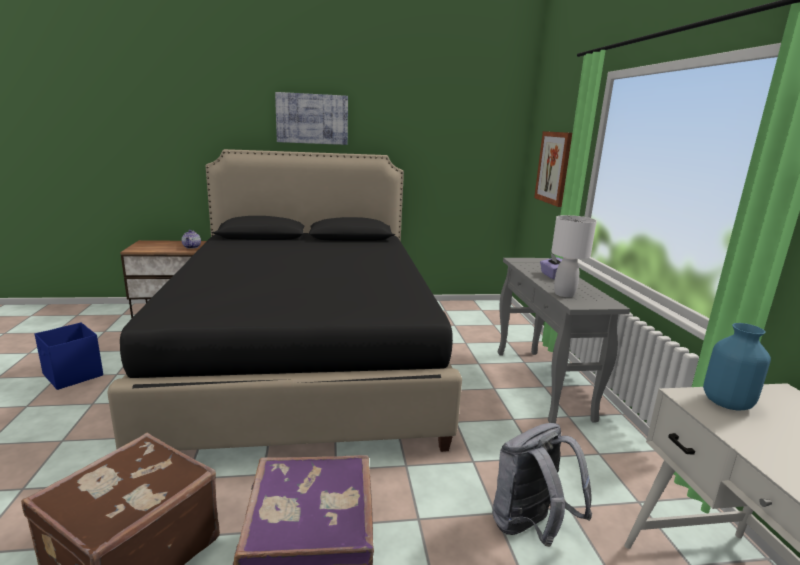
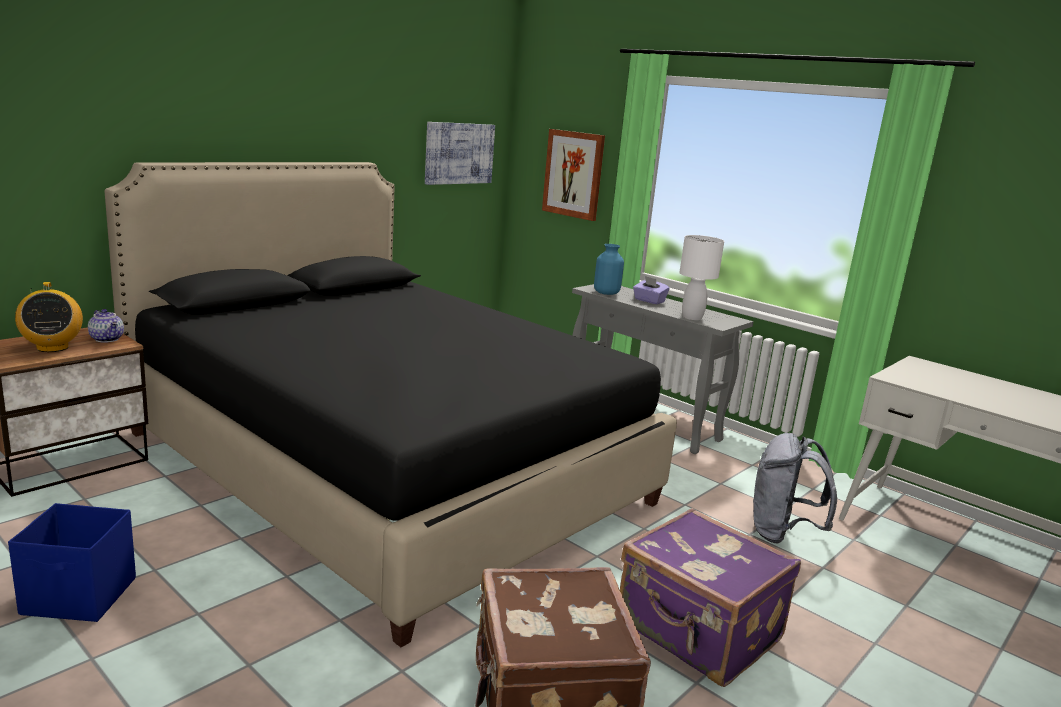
camera: 40 degrees left, 0 degrees up
(162, 247) = (52, 347): none -> radio
(312, 119) = (264, 109): picture -> picture (459, 153)
(727, 403) = (910, 376): blue vase -> blue vase (606, 293)

